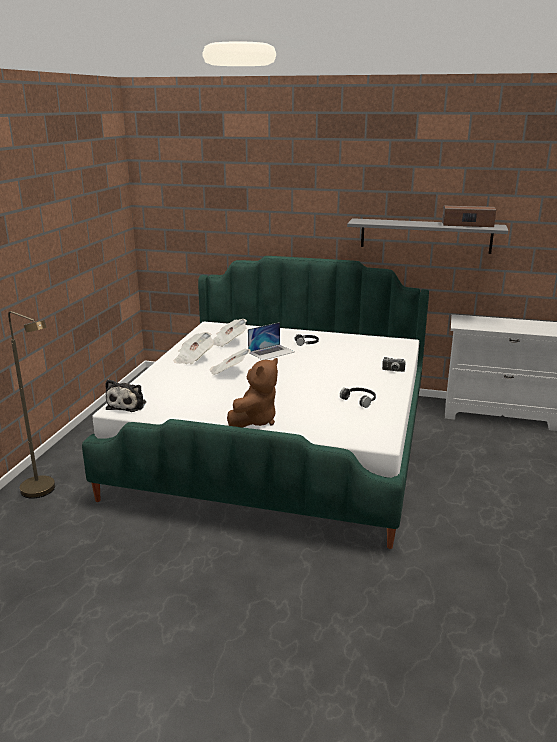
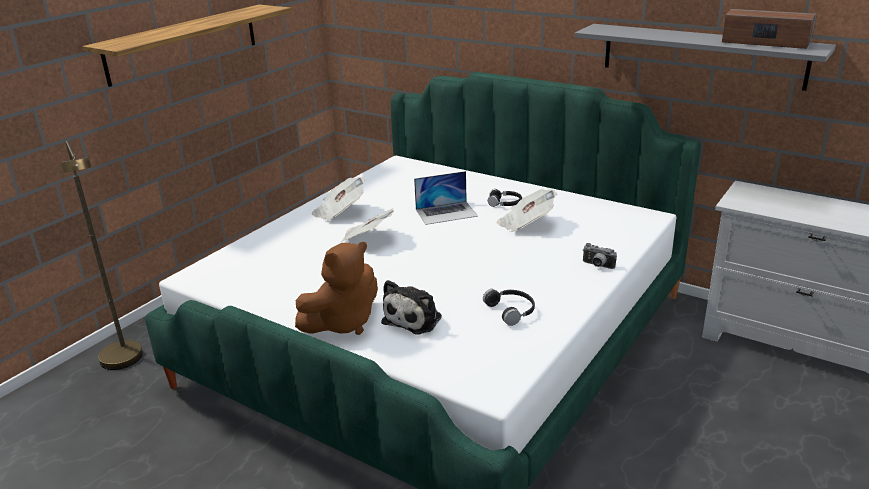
camera: 20 degrees right, 5 degrees up
(59, 239) = (183, 43): none -> shelf
(128, 405) = (208, 273): plush toy -> plush toy (414, 318)
(228, 342) = (401, 191): newspaper -> newspaper (525, 224)

